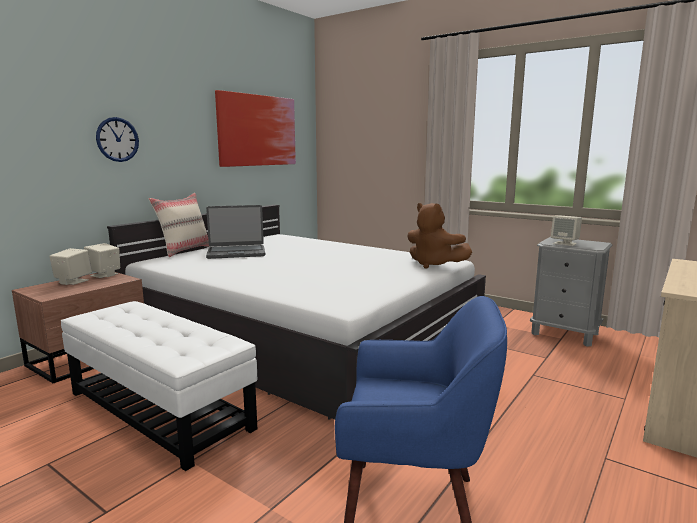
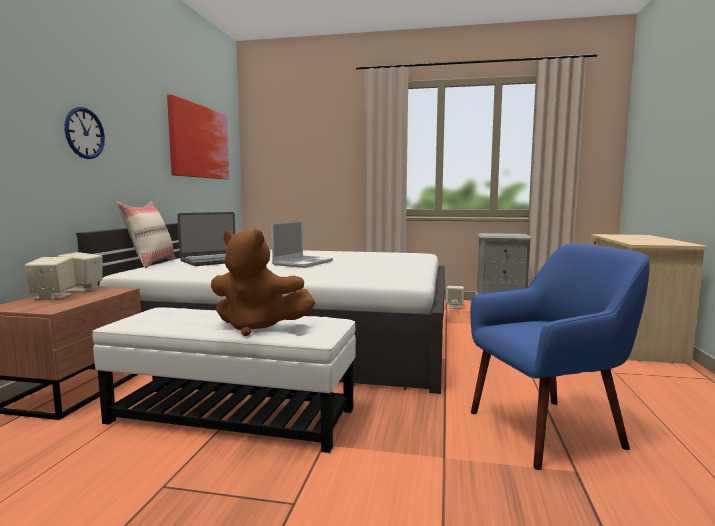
camera: 25 degrees left, 5 degrees down
(300, 264) = (302, 263): none -> laptop
(434, 265) = (415, 256): brown plush toy -> brown plush toy (258, 327)
(565, 243) = (499, 235): beige speaker -> beige speaker (454, 307)

